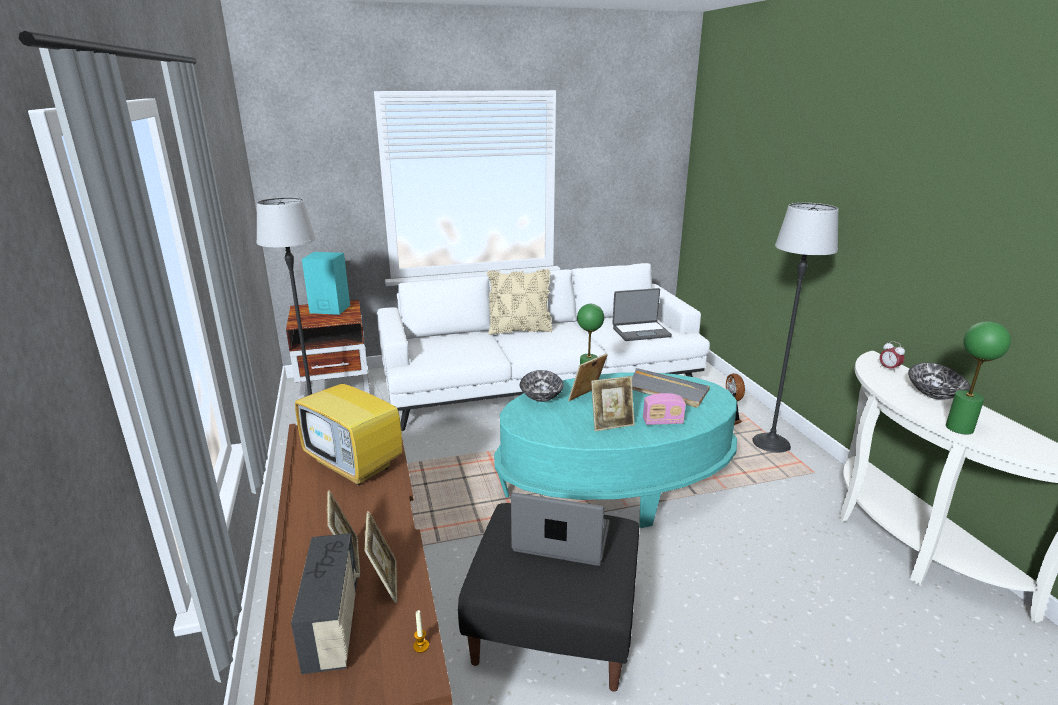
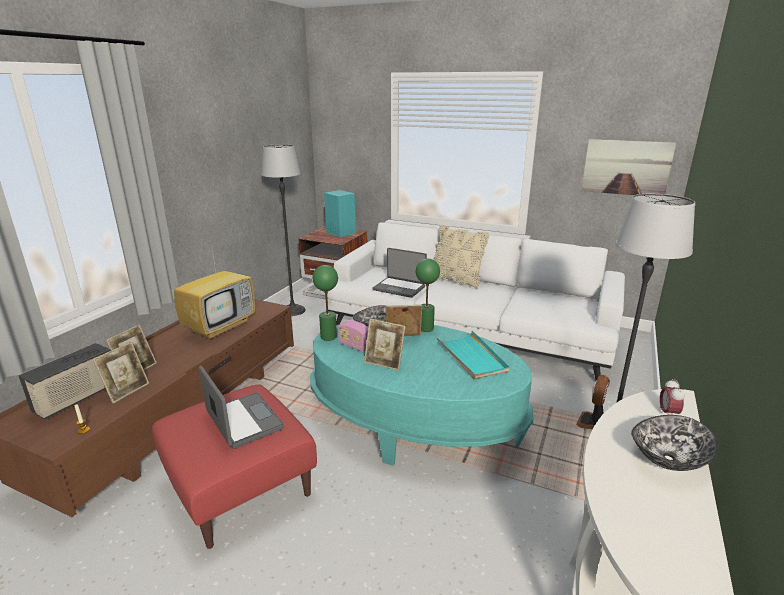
camera: 40 degrees right, 0 degrees up
(356, 465) = (220, 327): television -> television turned 135 degrees counterclockwise
(553, 624) = (238, 485): black ottoman -> red ottoman
(639, 183) = (626, 167): none -> picture
(641, 332) = (555, 310): laptop -> laptop (399, 288)
(662, 422) = (424, 378): radio -> radio (354, 346)
(665, 391) = (472, 357): grey tray -> turquoise tray
(960, 428) = (615, 501): green table lamp -> green table lamp (328, 337)

